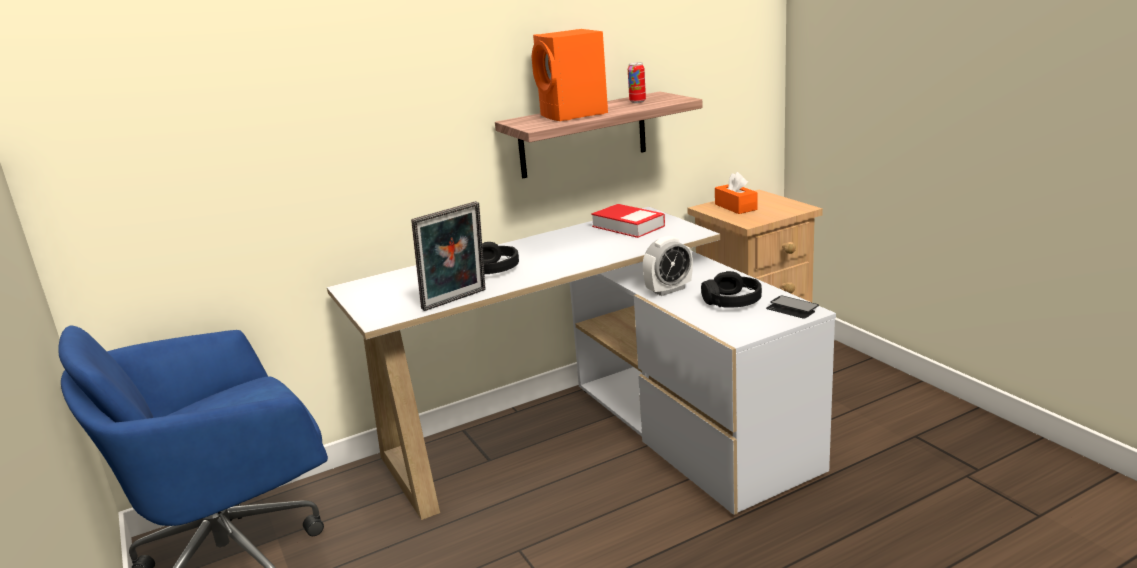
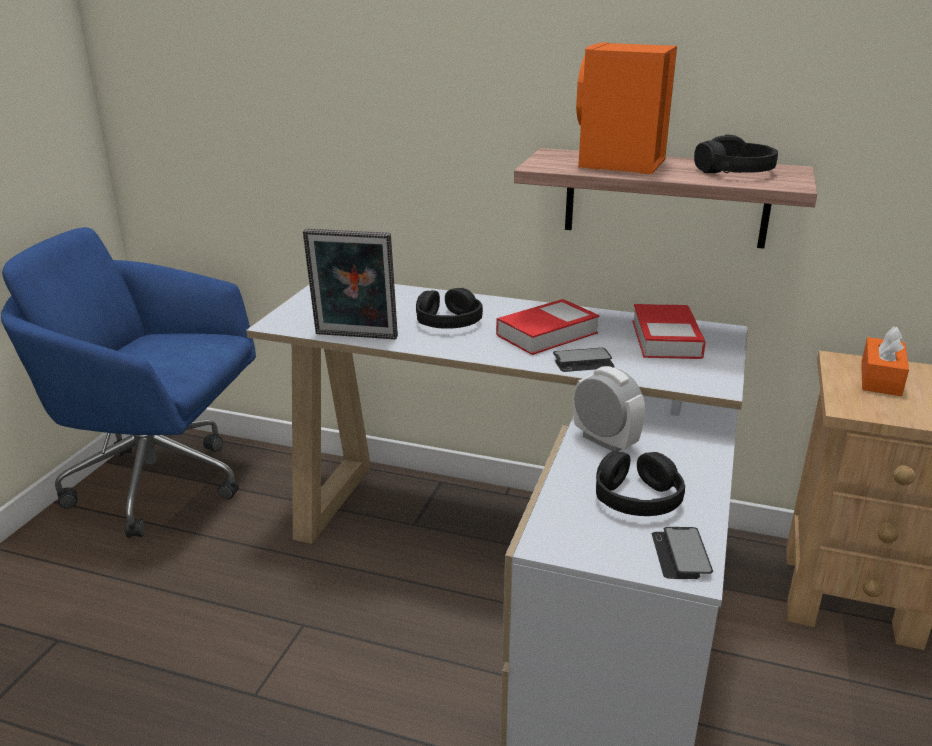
camera: 45 degrees right, 5 degrees up
(564, 250) = (547, 334): none -> book
(615, 252) = (583, 362): none -> phone
(637, 102) = (734, 171): can -> black headphones
(668, 290) = (605, 441): alarm clock -> alarm clock turned 150 degrees counterclockwise

